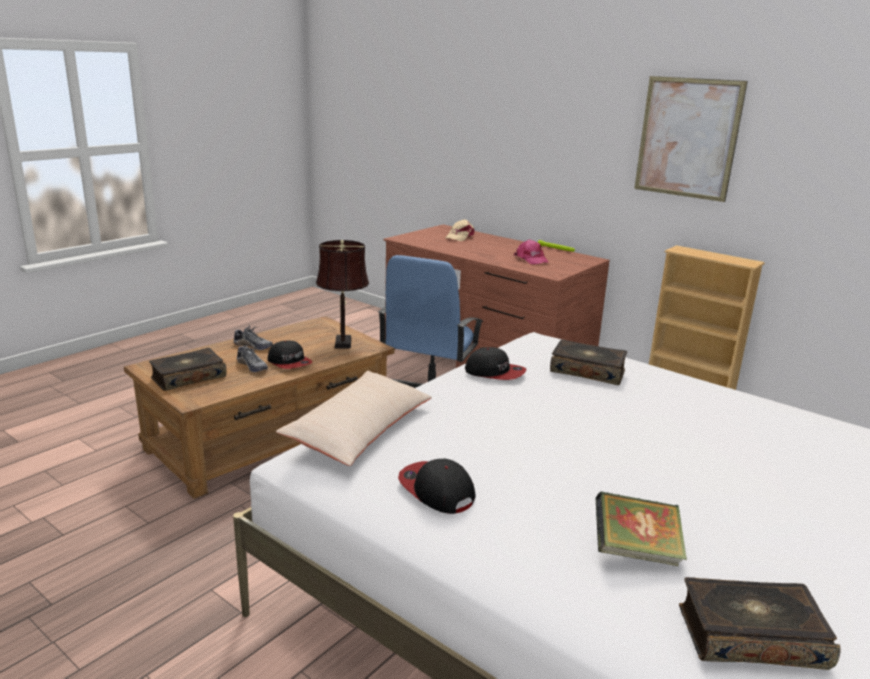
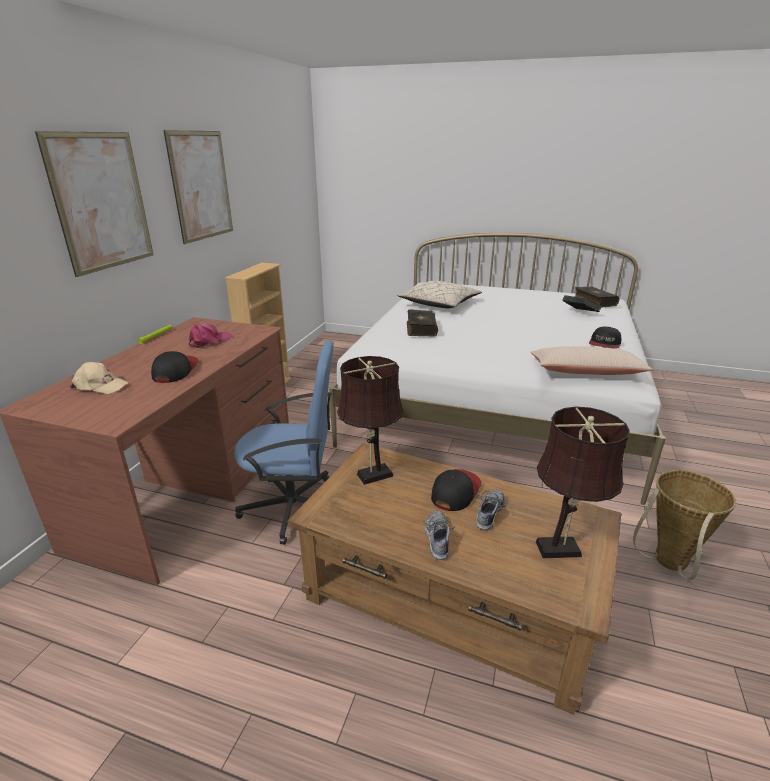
camera: 110 degrees left, 5 degrees up
(162, 567) = (667, 565): none -> basket
(188, 377) = (562, 549): book -> brown table lamp
(495, 372) = (456, 349): cap -> cap (175, 371)
(559, 128) = (102, 202): none -> picture
(727, 415) = (439, 304): none -> beige pillow

